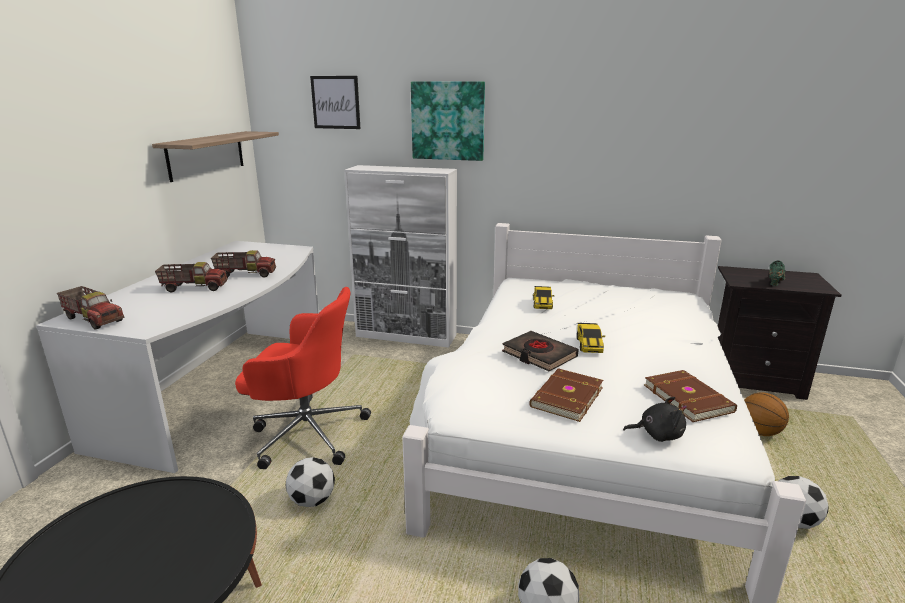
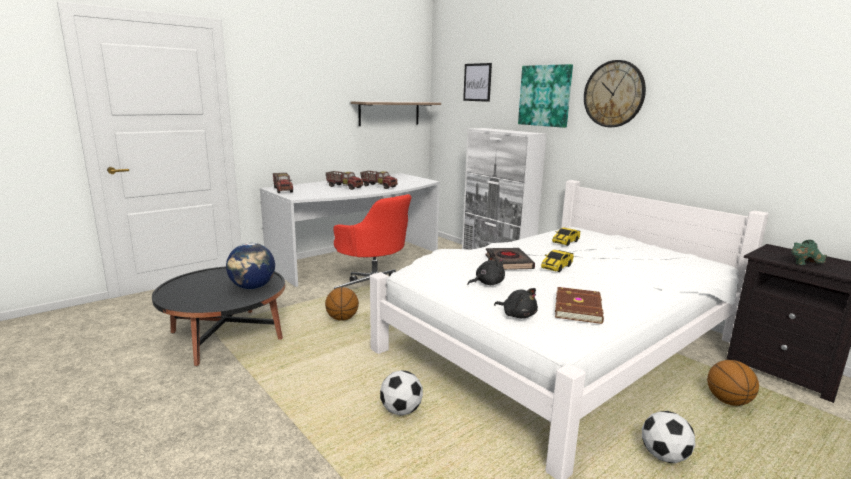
camera: 35 degrees right, 5 degrees down
(195, 528) = (252, 287): none -> globe
(312, 500) = (342, 318): football -> basketball
(543, 119) = (614, 94): none -> wall clock
(565, 397) = (487, 283): brown book -> black plush toy

